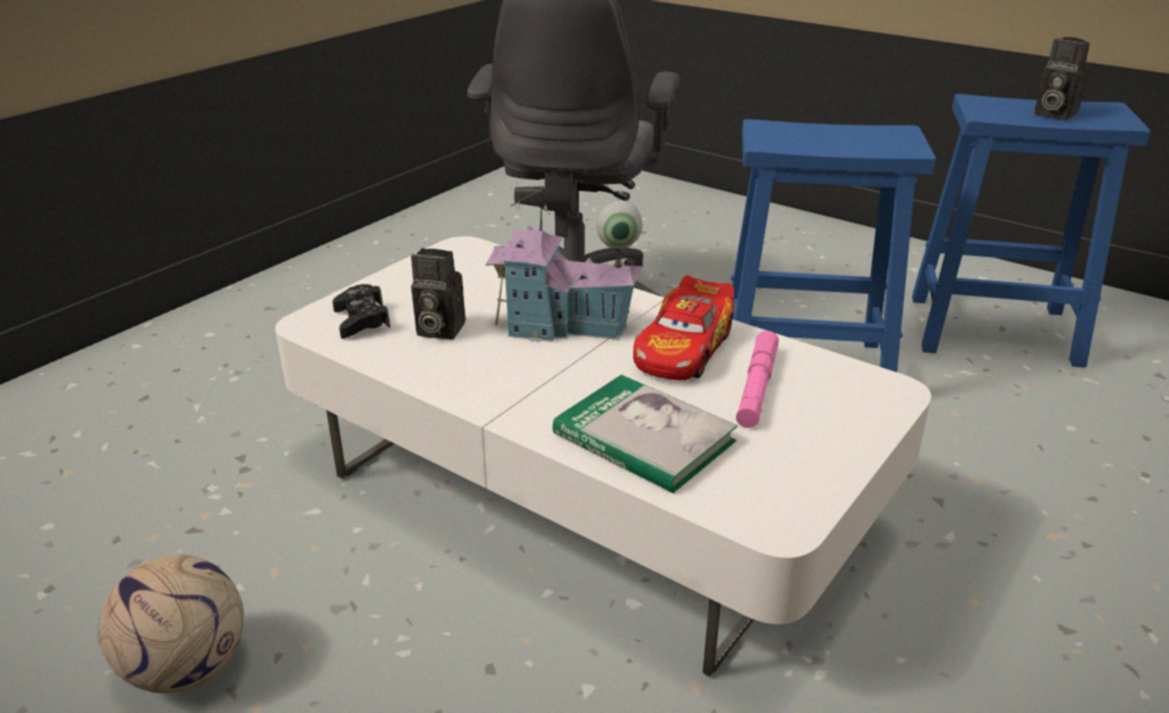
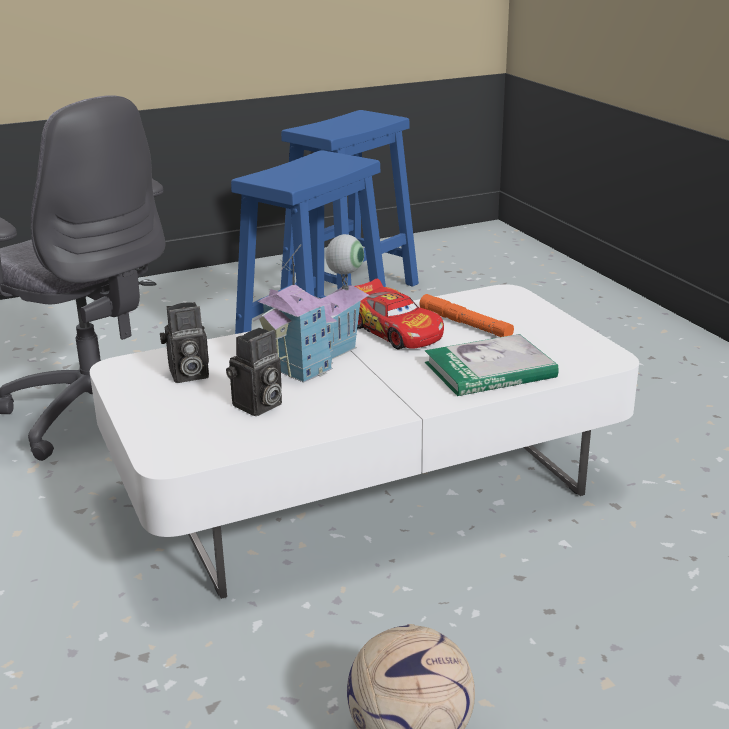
camera: 60 degrees left, 5 degrees down
(361, 320) = (196, 435): black game controller -> none
(757, 386) = (465, 324): pink flashlight -> orange flashlight
(1052, 113) = (351, 124): camera -> camera (187, 375)

